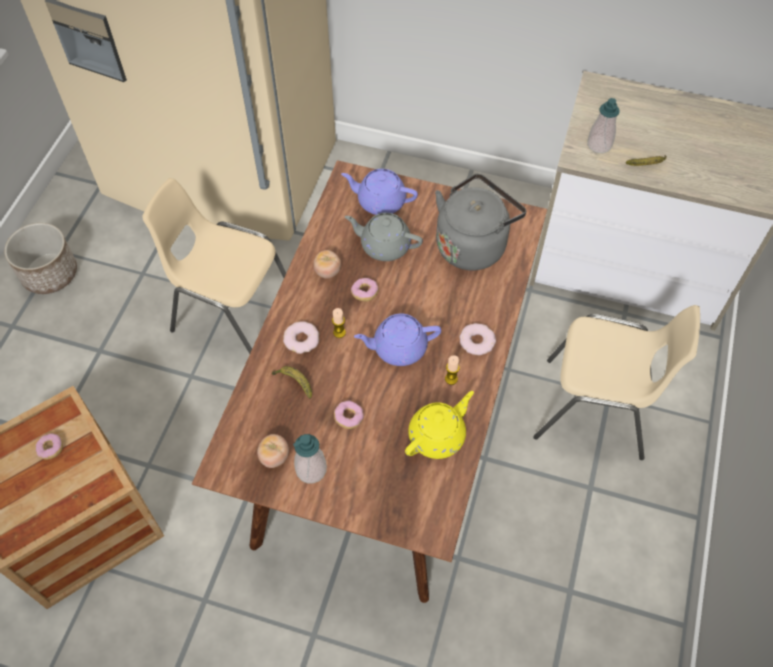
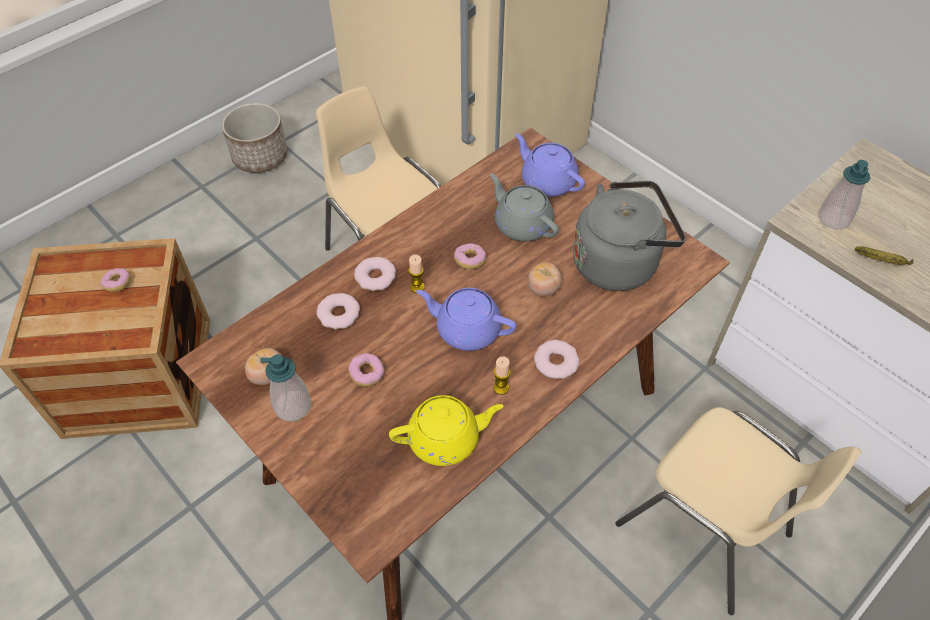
camera: 30 degrees right, 5 degrees down
(294, 382) = (339, 314): banana -> donut
(327, 271) = (447, 225): tomato -> tomato (543, 289)

